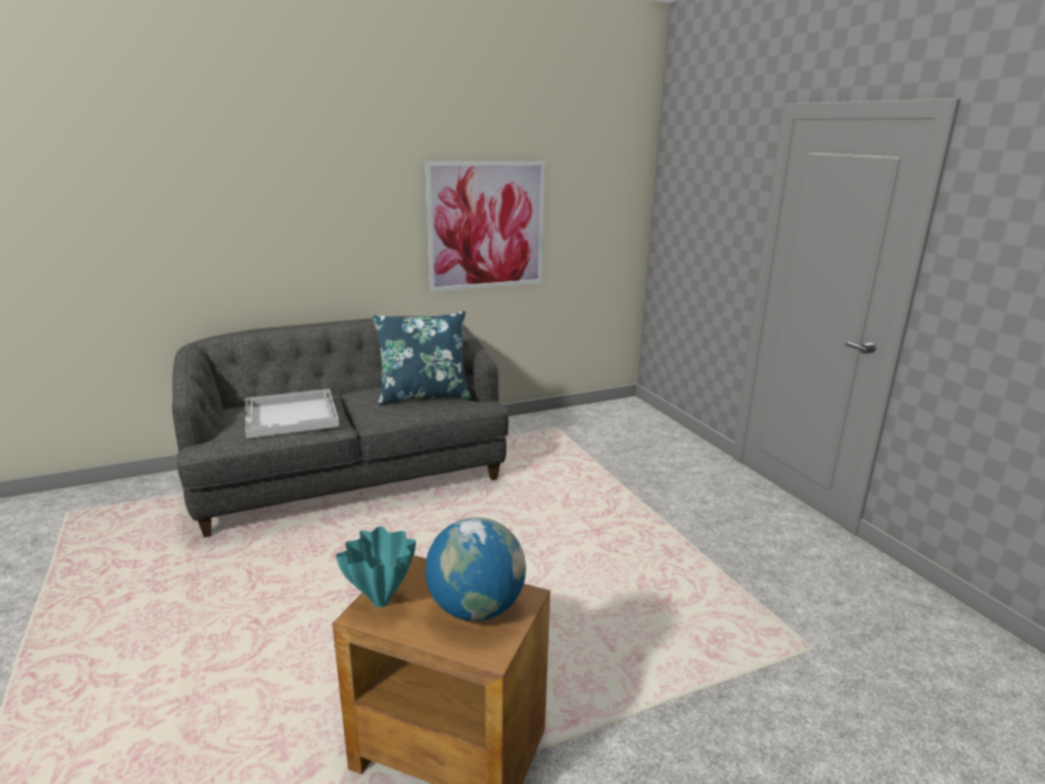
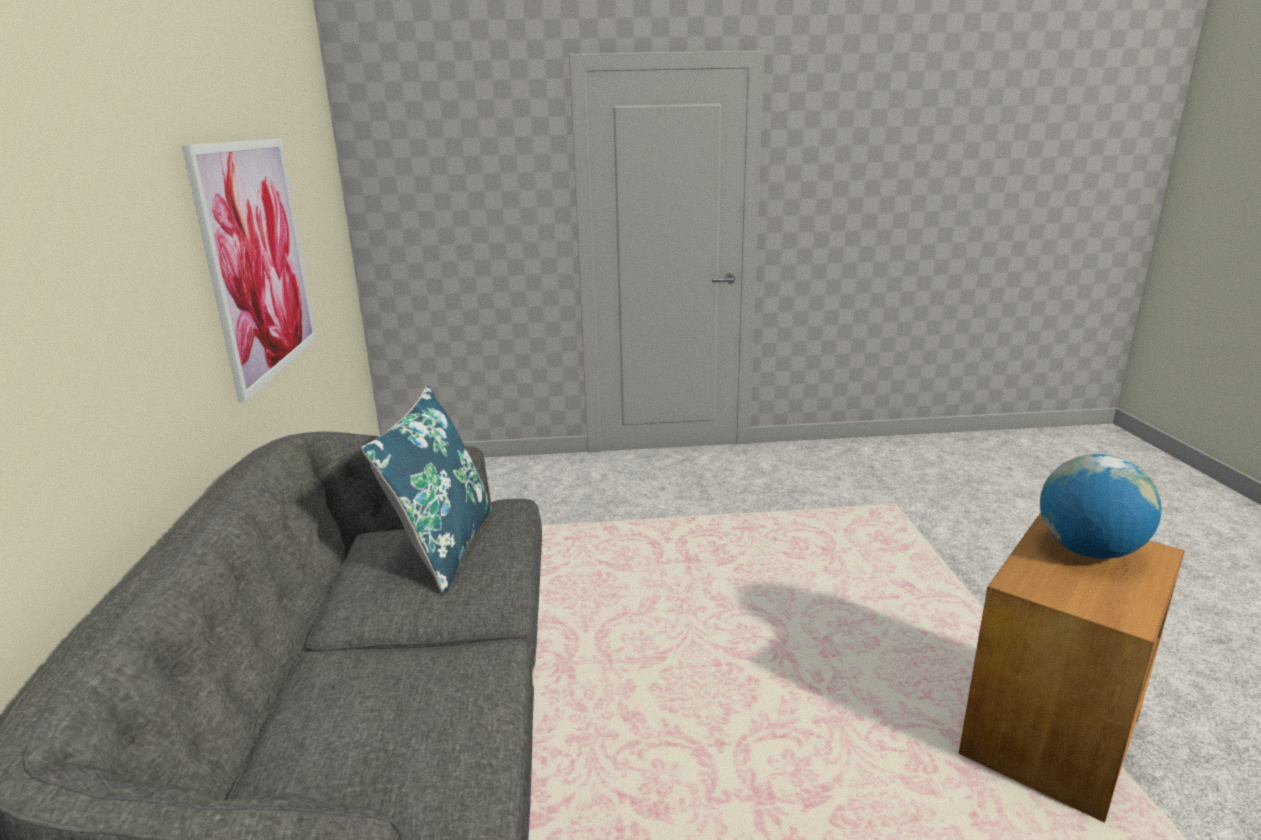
camera: 70 degrees left, 0 degrees up
(292, 415) = (405, 704): white tray -> none
(382, 601) = (1098, 605): turquoise vase -> none

